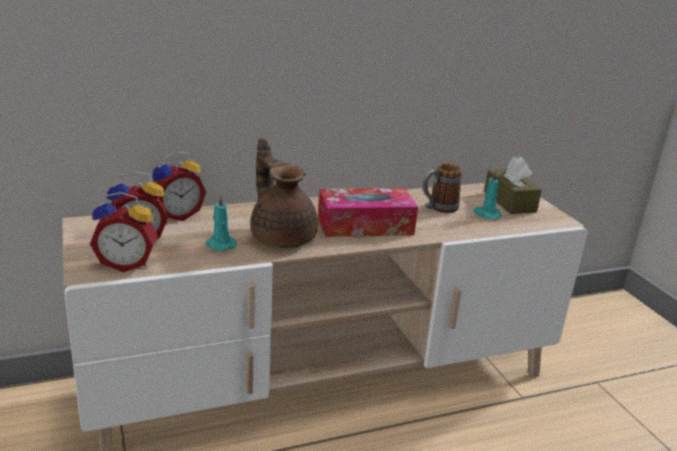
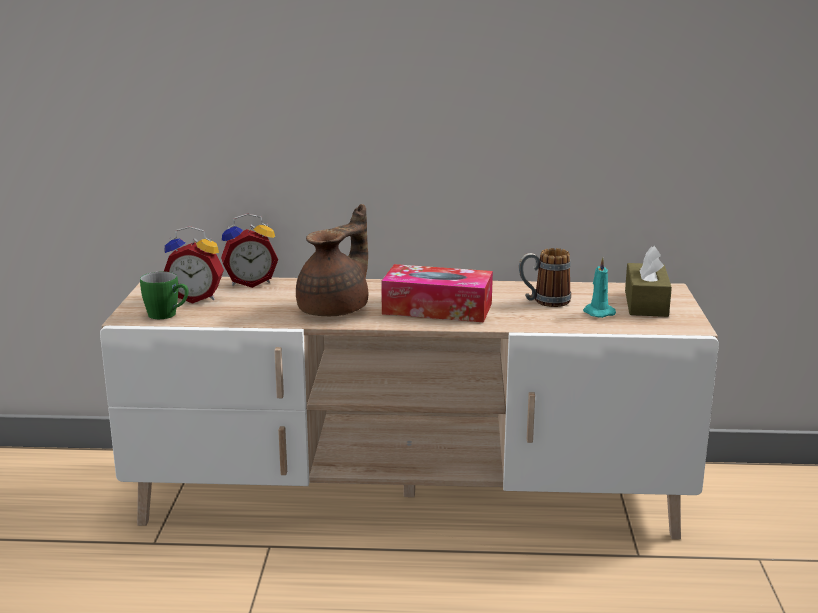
camera: 25 degrees right, 5 degrees down
(127, 264) = (168, 315): alarm clock -> green mug
(220, 244) = (268, 309): turquoise candle -> none
(282, 237) = (336, 309): brown teapot -> brown teapot turned 45 degrees clockwise

